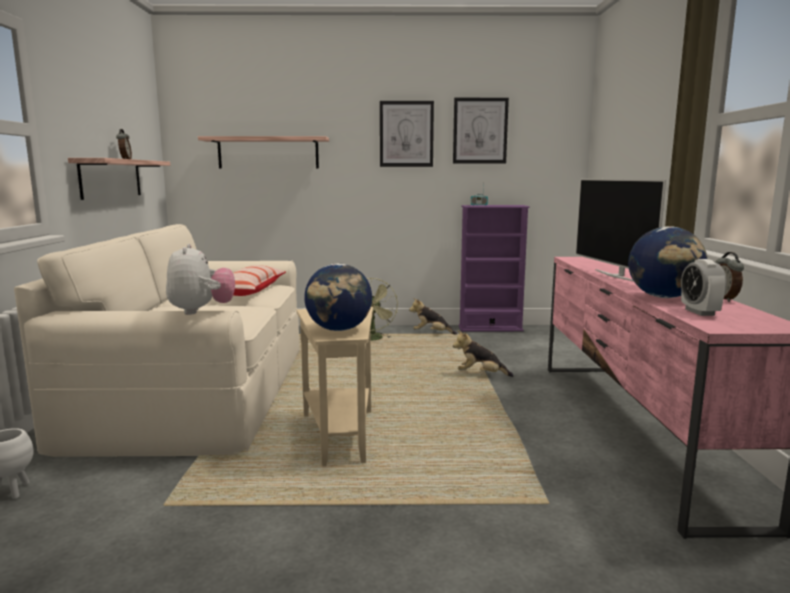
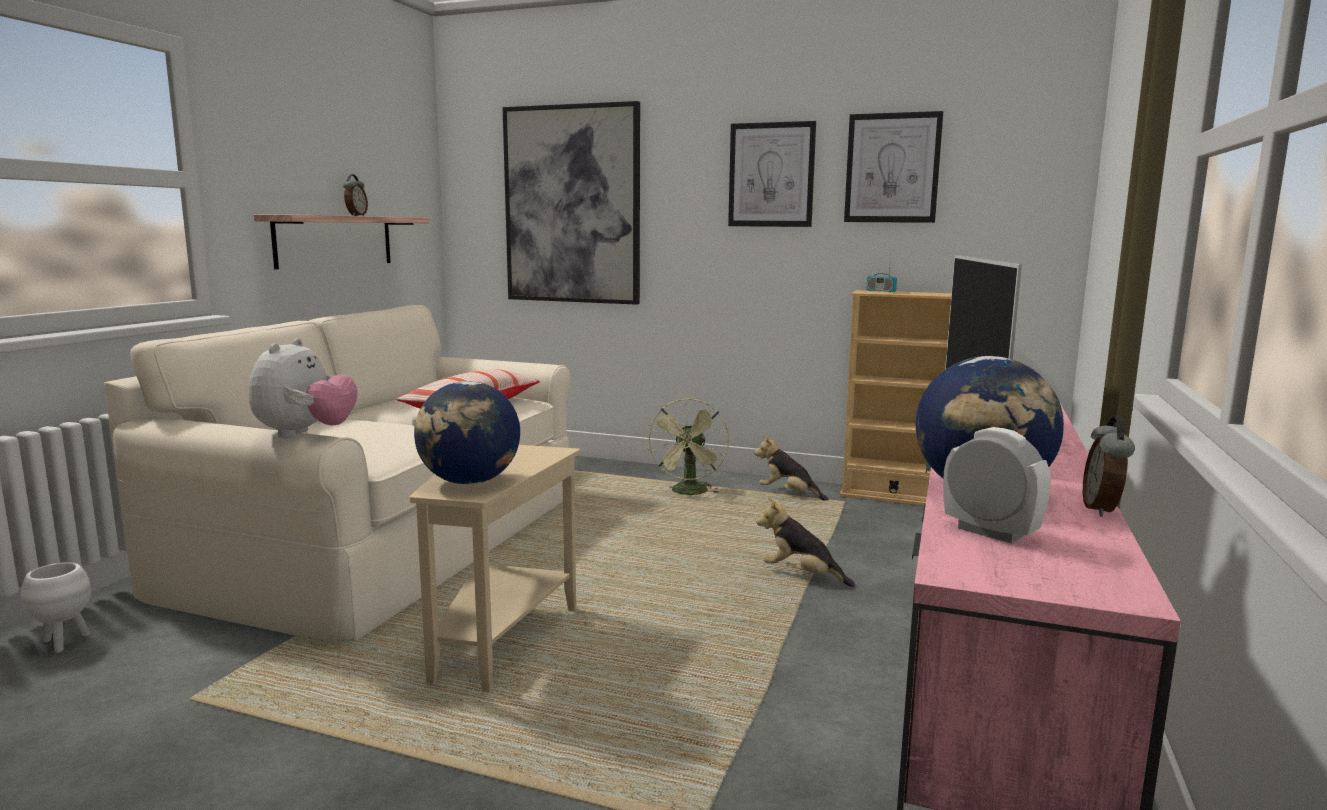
camera: 20 degrees right, 0 degrees up
(268, 153) = (572, 205): shelf -> picture
(490, 328) = (893, 497): purple bookcase -> beige bookcase
(699, 312) = (990, 532): alarm clock -> alarm clock turned 120 degrees clockwise

